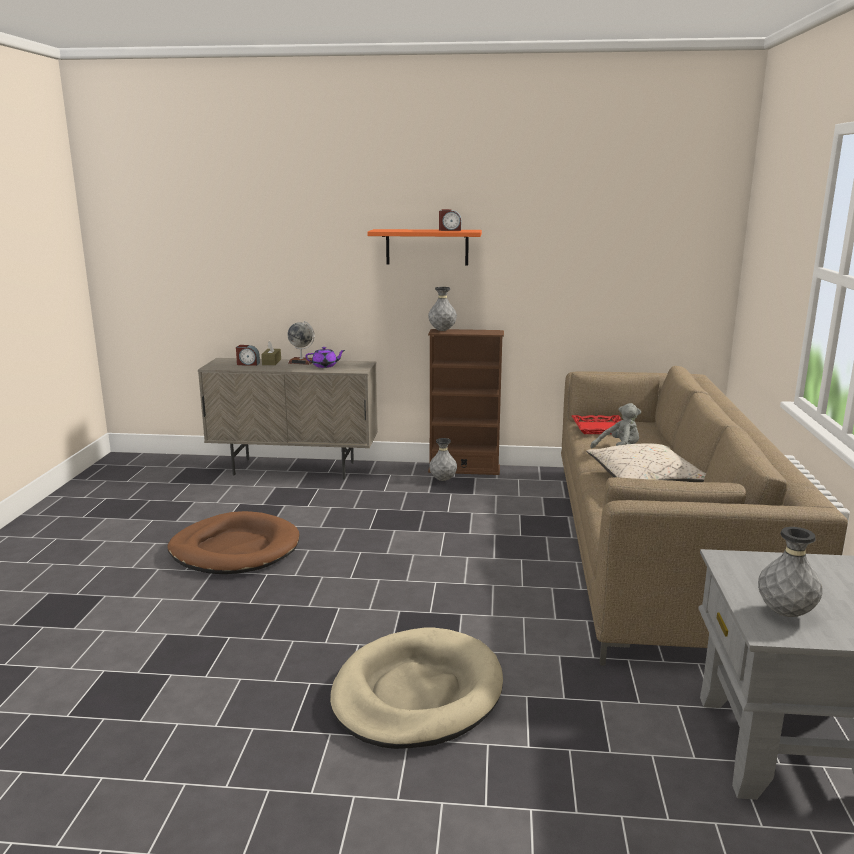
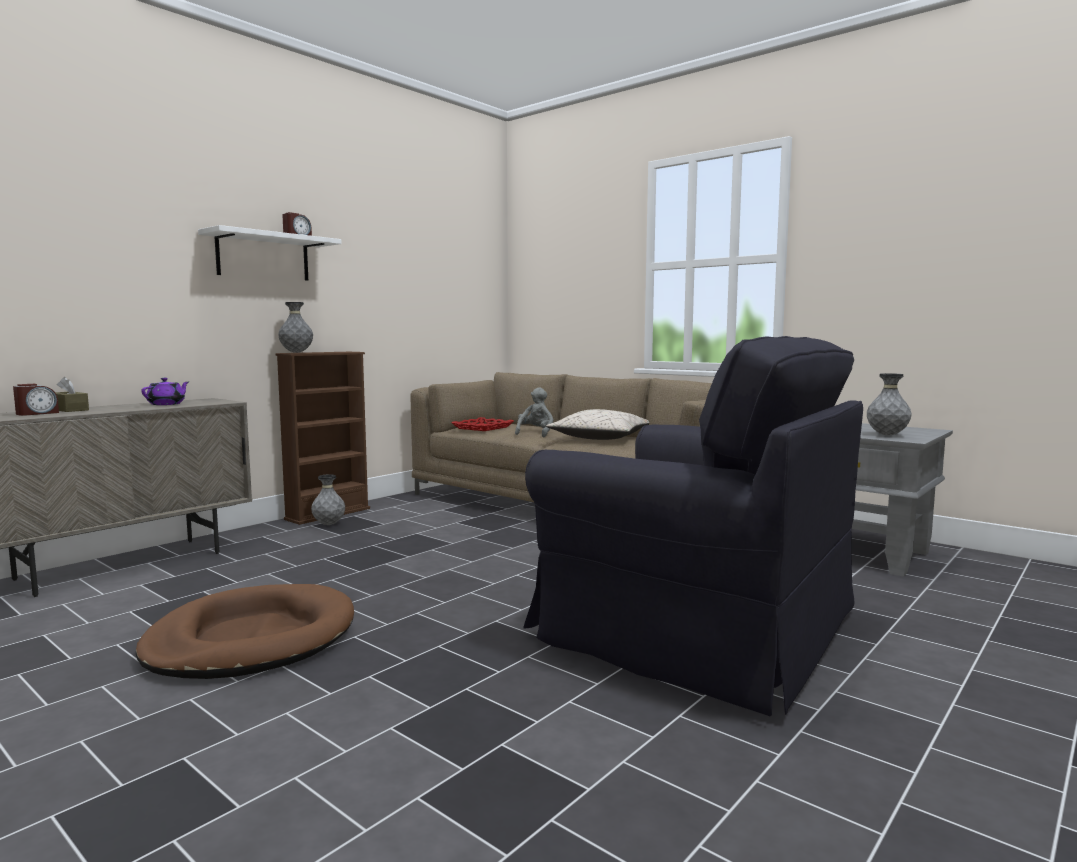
camera: 55 degrees left, 10 degrees down
(301, 362) = (117, 406): globe -> none
(417, 693) = (696, 627): beige dog bed -> black armchair
(427, 247) = (263, 257): orange shelf -> white shelf

